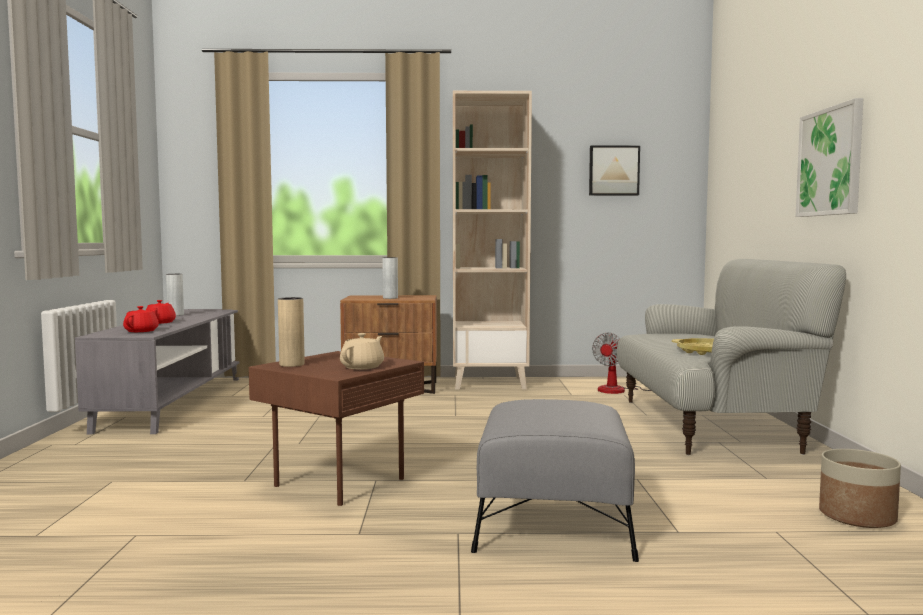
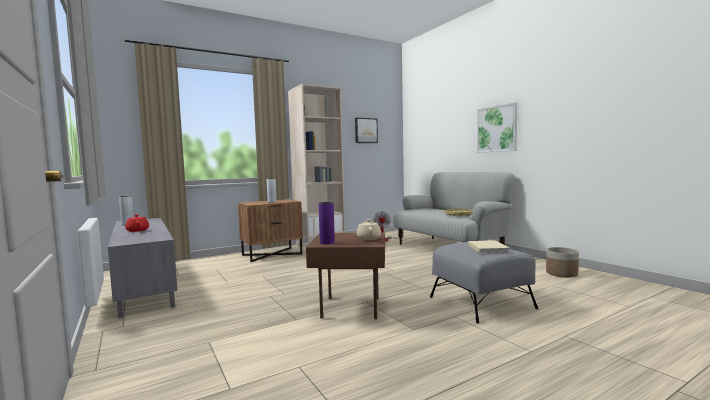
camera: 30 degrees left, 0 degrees up
(142, 331) = (147, 237): red teapot -> none
(292, 364) = (327, 242): beige vase -> purple vase
(554, 414) = (487, 248): none -> beige book

